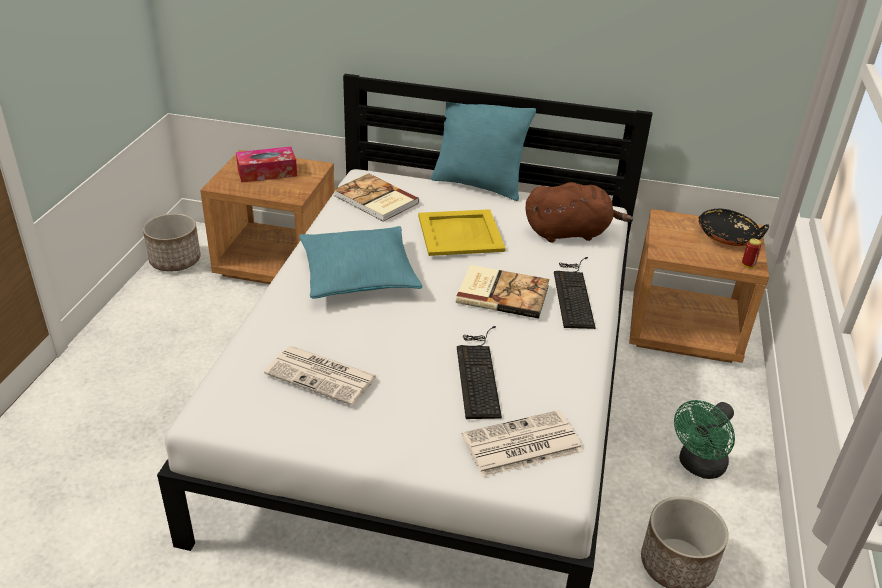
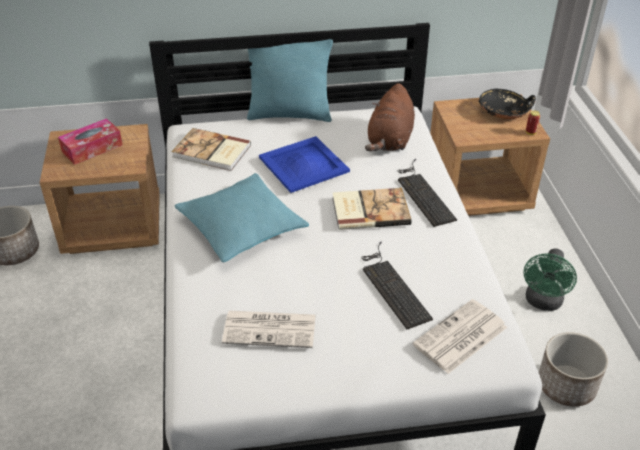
camera: 20 degrees left, 5 degrees up
(459, 233) = (303, 165): yellow tray -> blue tray
(570, 233) = (390, 140): brown plush toy -> brown plush toy turned 135 degrees clockwise

